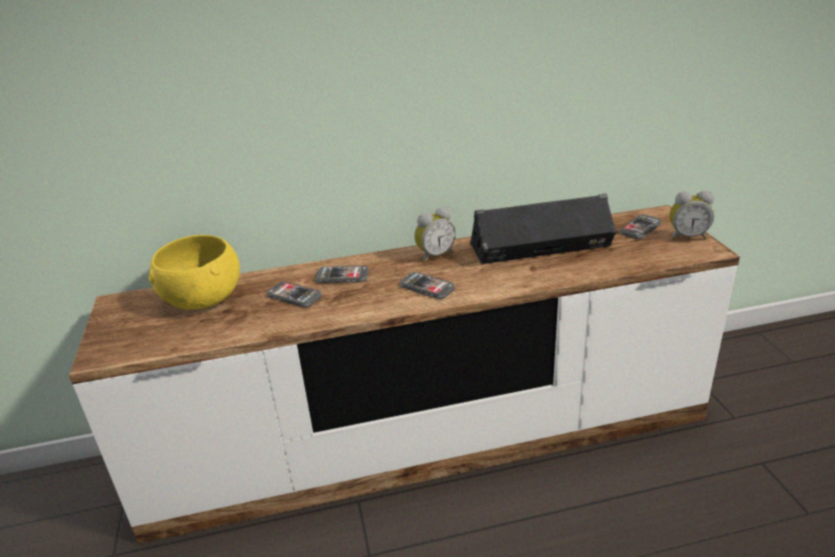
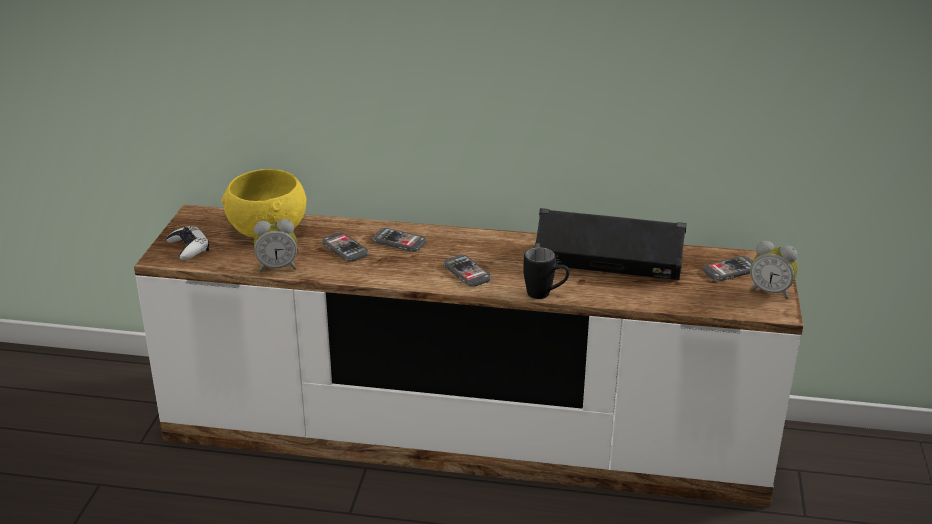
camera: 20 degrees right, 0 degrees up
(125, 338) = (189, 248): none -> white game controller
(434, 255) = (499, 244): alarm clock -> alarm clock (277, 267)
(513, 288) = (545, 295): none -> black mug

